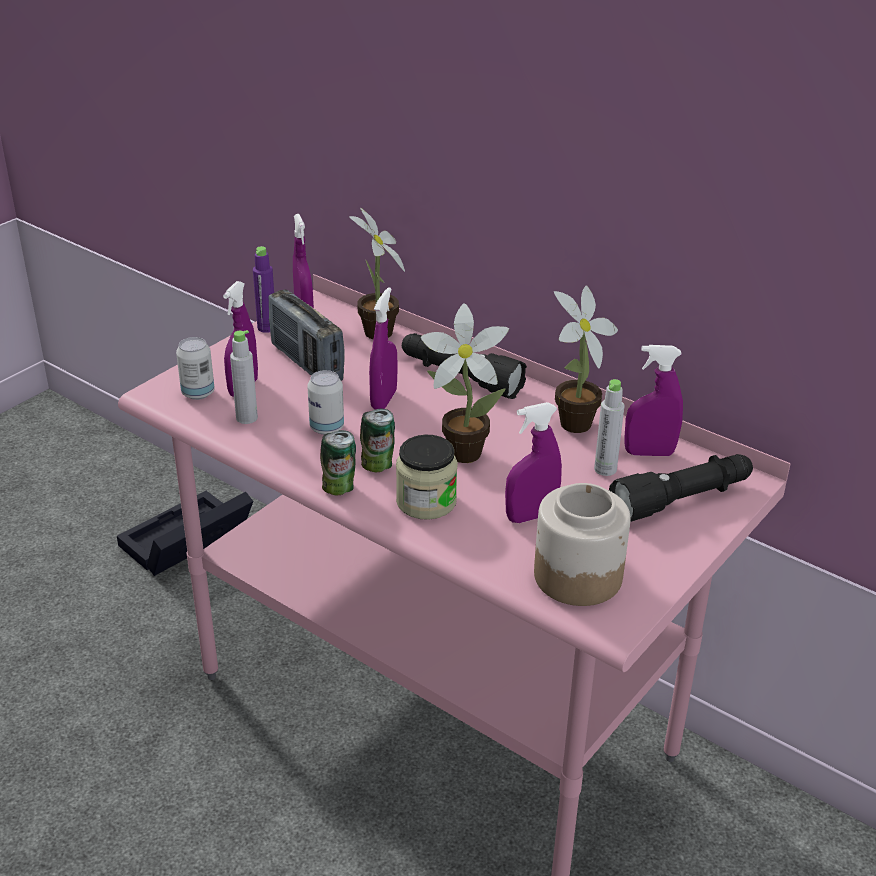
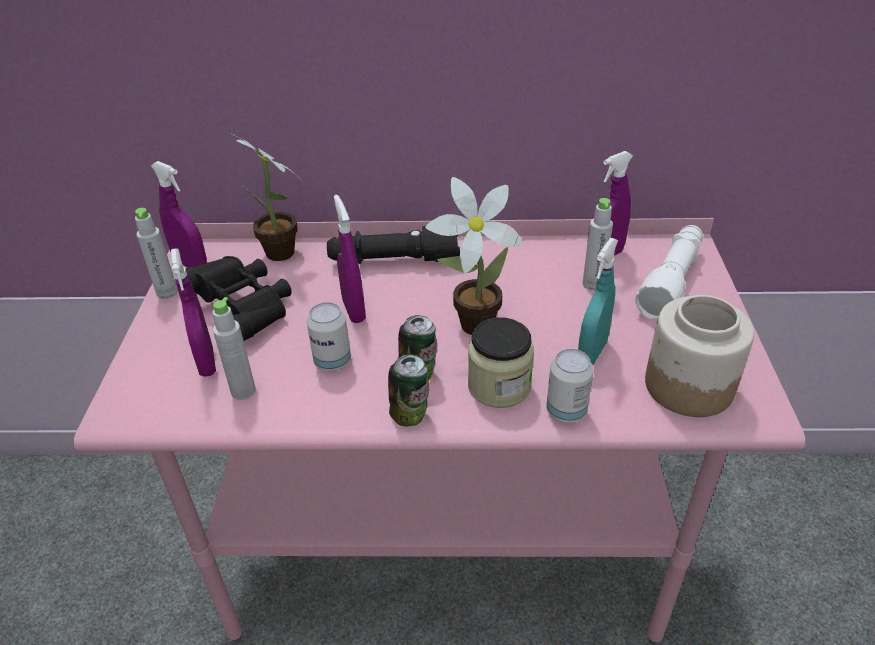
camera: 35 degrees left, 5 degrees up
(185, 543) = (110, 530): black storage box -> none
(198, 393) = (163, 390): can -> can (566, 411)
(267, 328) = (167, 292): purple bottle -> grey bottle
(306, 363) = (244, 309): radio -> black binoculars
(531, 516) = (592, 353): purple spray bottle -> turquoise spray bottle
(571, 426) = (526, 261): potted plant -> none
(682, 500) = (671, 281): black flashlight -> white flashlight

